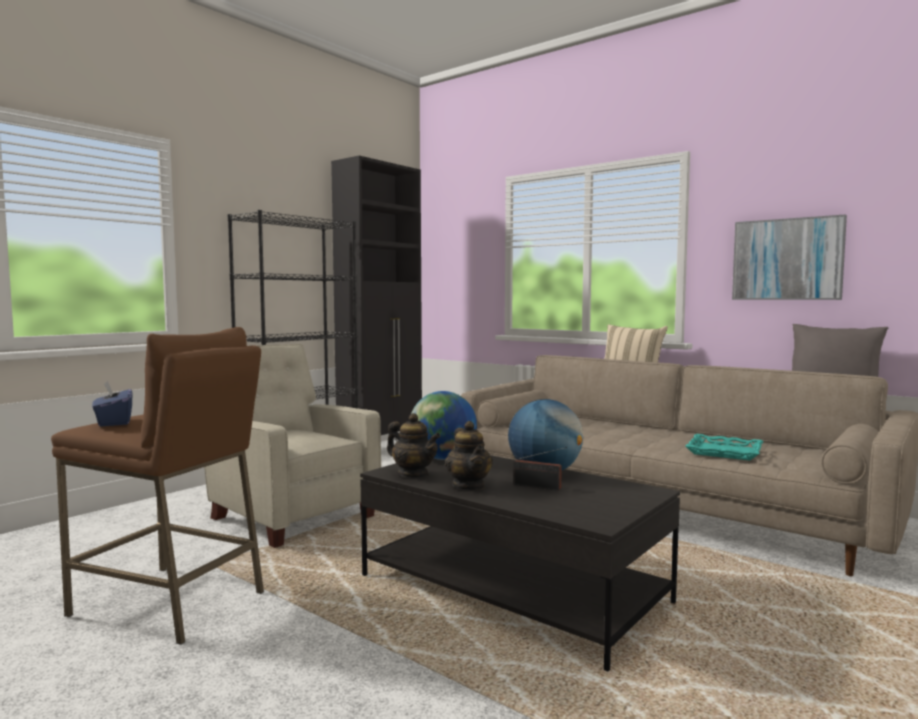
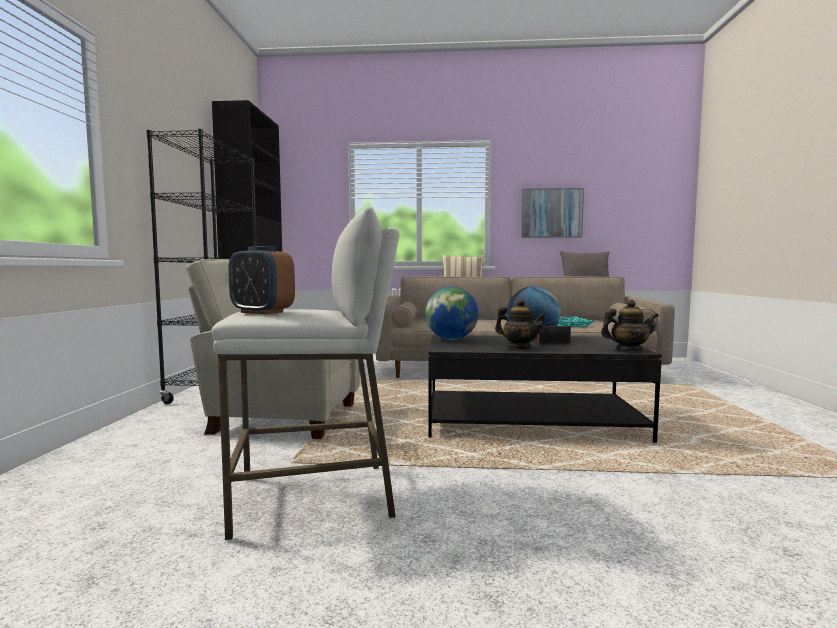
camera: 35 degrees left, 0 degrees up
(114, 422) = (262, 312): blue tissue box -> alarm clock
(170, 603) = (314, 497): brown stool -> white stool
(413, 474) = (466, 347): teapot -> teapot (628, 350)

